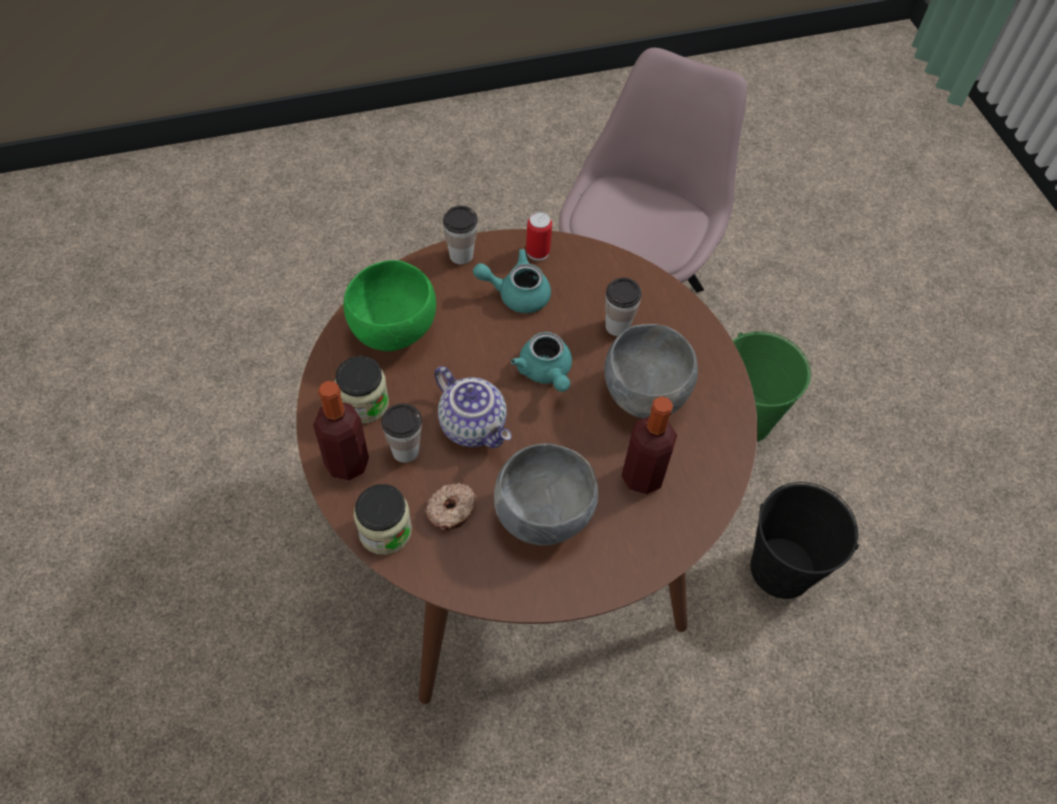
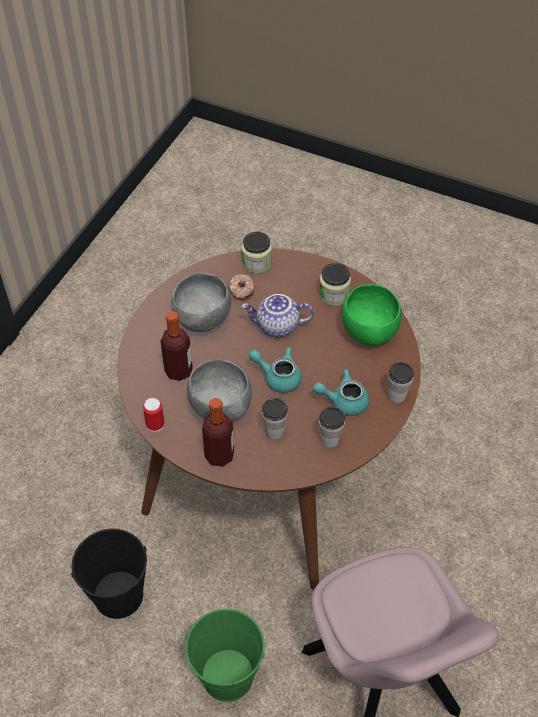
camera: 135 degrees right, 5 degrees down
(347, 463) = (306, 270): bottle -> bottle (219, 455)
(405, 451) = (290, 294): cup -> cup (330, 440)
(516, 294) = (343, 401): turquoise teapot -> turquoise teapot turned 135 degrees counterclockwise
(537, 252) = (365, 434): can -> can (155, 424)

